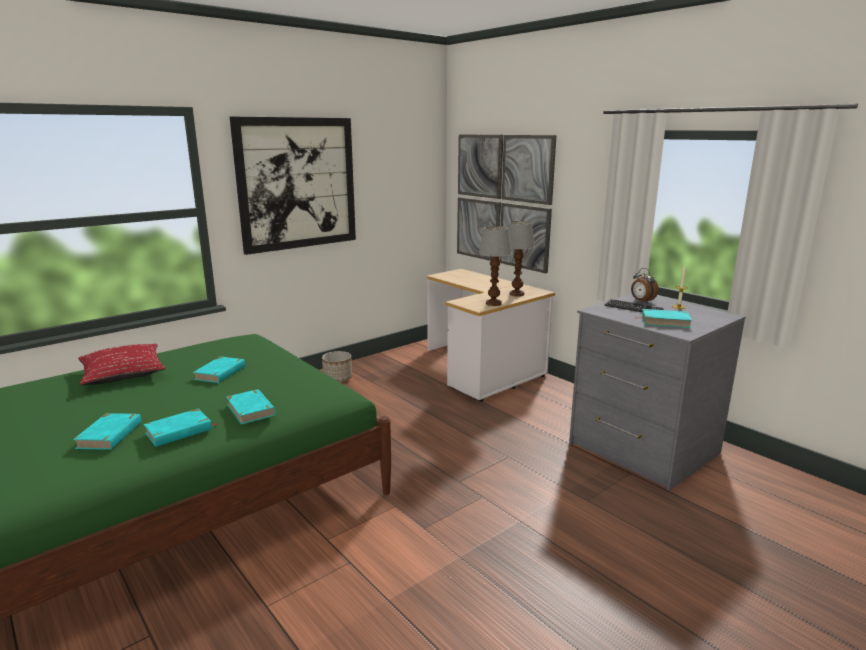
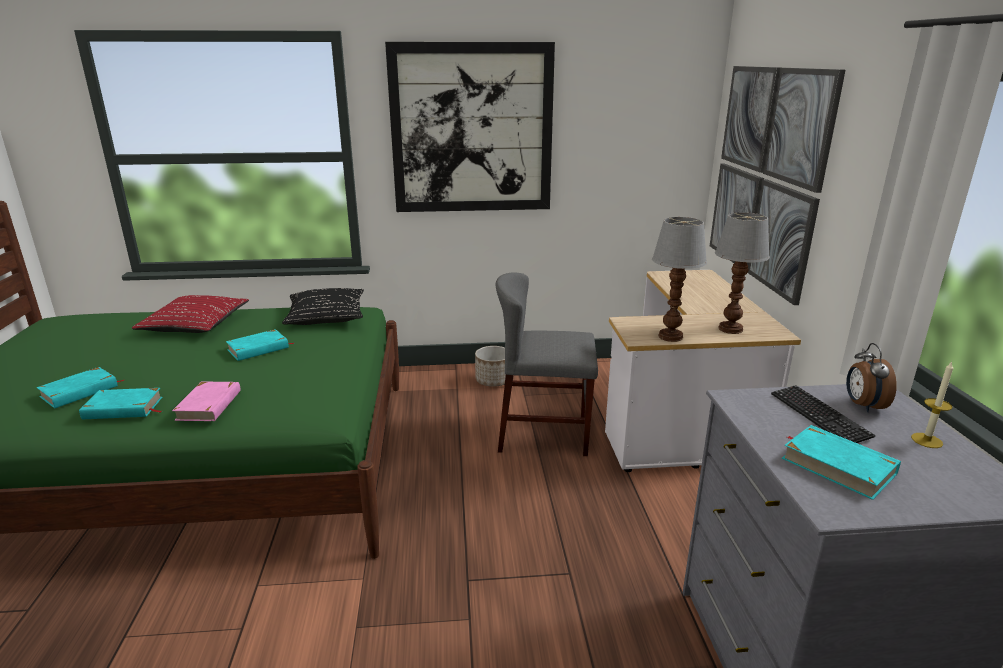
camera: 35 degrees right, 5 degrees up
(234, 344) = (326, 316): none -> black pillow
(251, 409) = (209, 405): turquoise book -> pink book
(410, 397) = (543, 433): none -> grey chair

